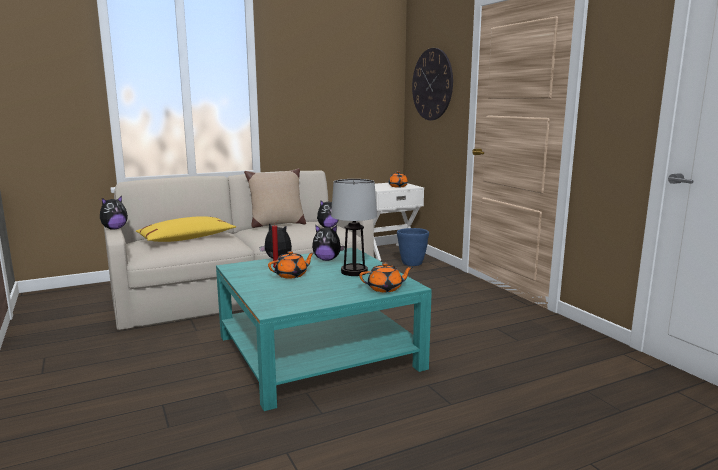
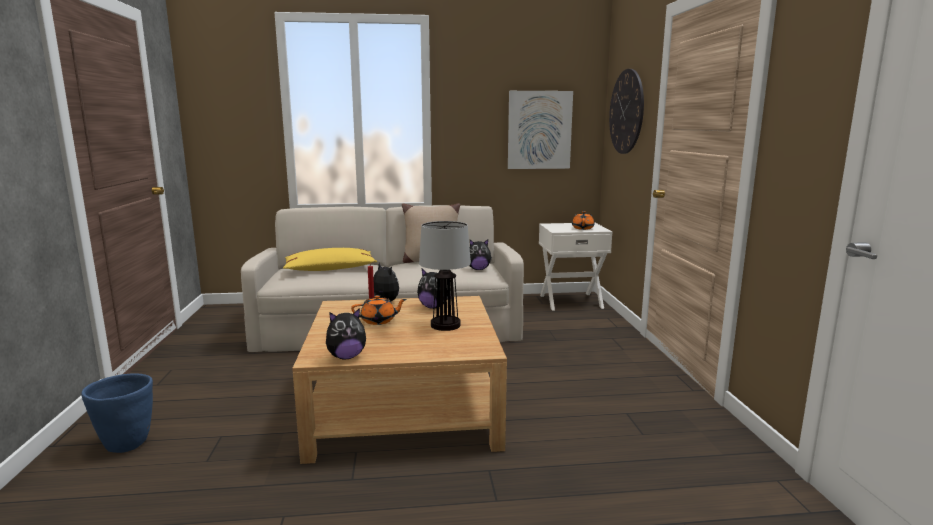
camera: 20 degrees right, 0 degrees up
(114, 229) = (263, 254): plush toy -> plush toy (346, 357)
(318, 352) = (404, 407): turquoise coffee table -> beige coffee table
(352, 100) = (539, 130): none -> picture
(385, 288) = (456, 350): orange teapot -> none
(412, 264) = (586, 318): blue planter -> blue planter (127, 443)

